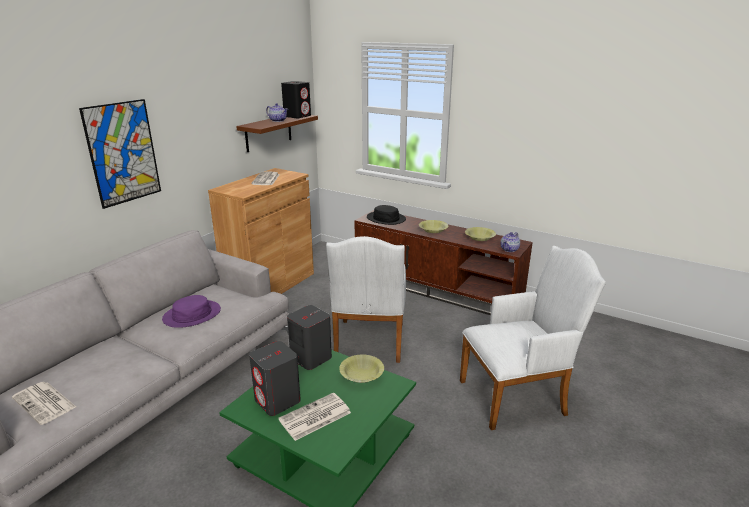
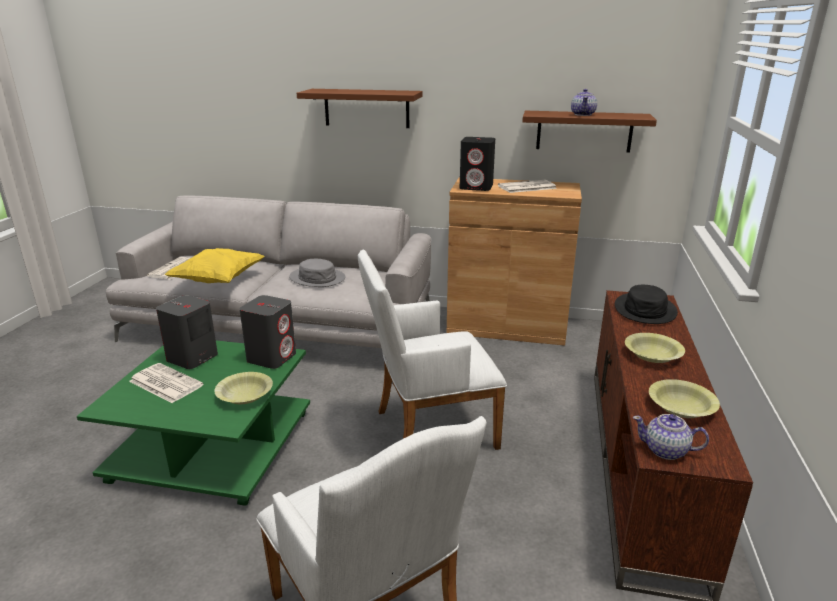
camera: 70 degrees right, 0 degrees up
(123, 153) = (366, 108): picture -> brown shelf
(123, 371) = (218, 280): none -> yellow pillow
(192, 315) = (317, 278): purple hat -> grey hat
(297, 116) = (628, 116): black speaker -> black speaker (476, 187)

